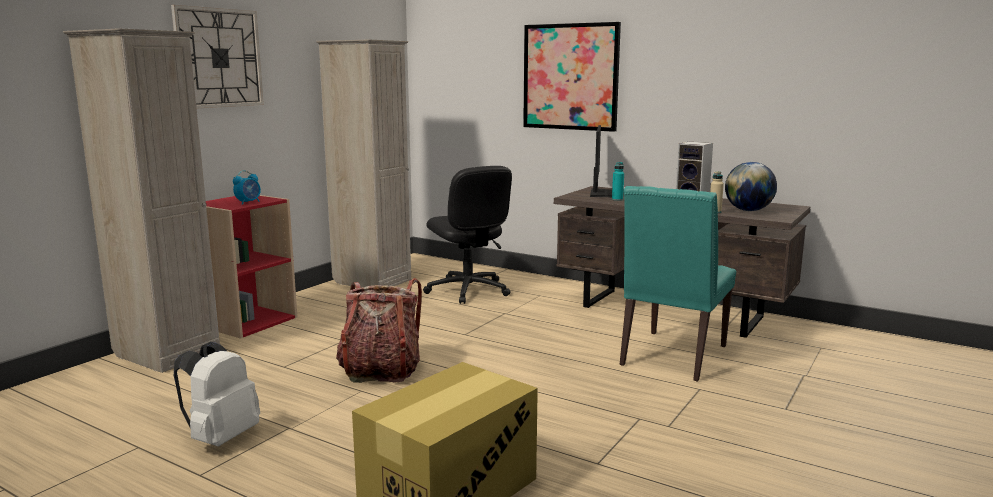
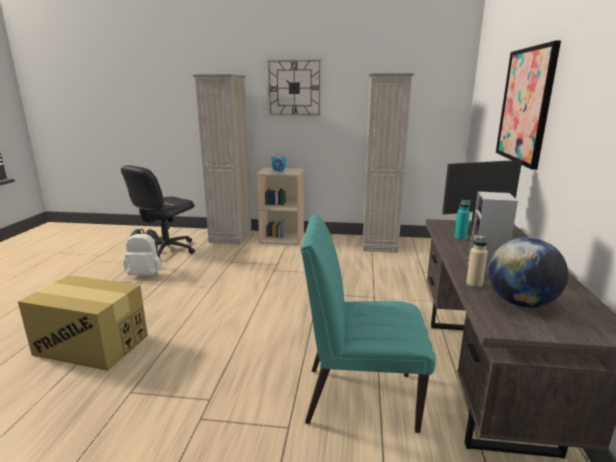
camera: 65 degrees right, 5 degrees up
(250, 321) = (282, 238): red bookcase -> beige bookcase
(381, 370) = (240, 285): backpack -> none
(468, 290) = (404, 273): black office chair -> black office chair (166, 250)

